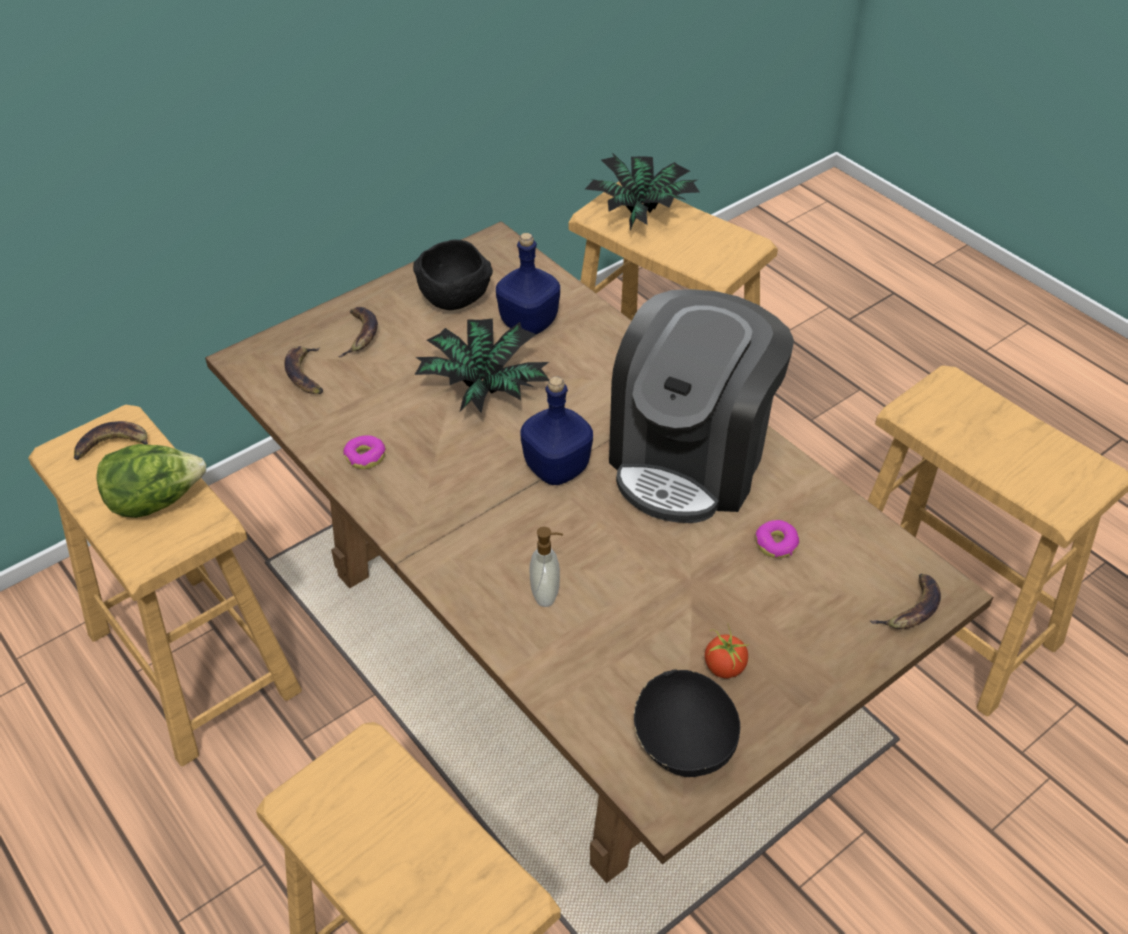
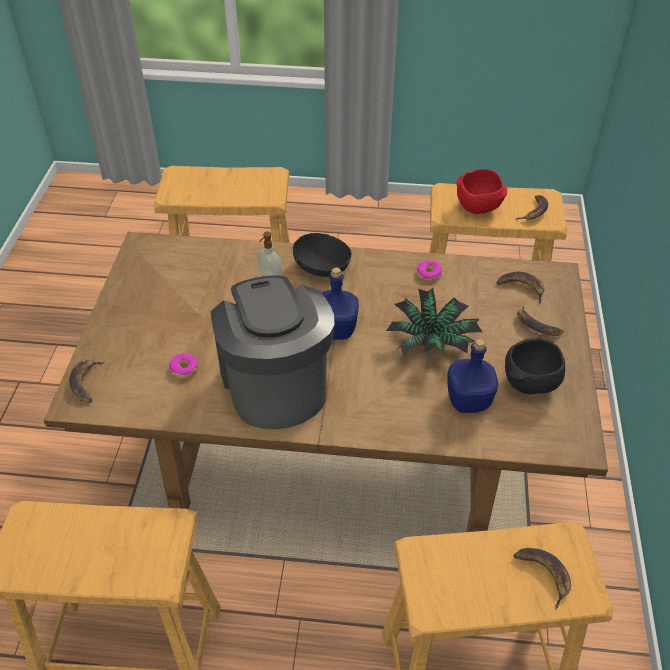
camera: 135 degrees right, 0 degrees up
(156, 501) = (479, 208): lettuce -> red bowl
(642, 212) = (544, 574): potted plant -> banana
(682, 743) = (152, 264): black bowl -> black bowl (322, 268)
(724, 667) = (160, 300): tomato -> none

